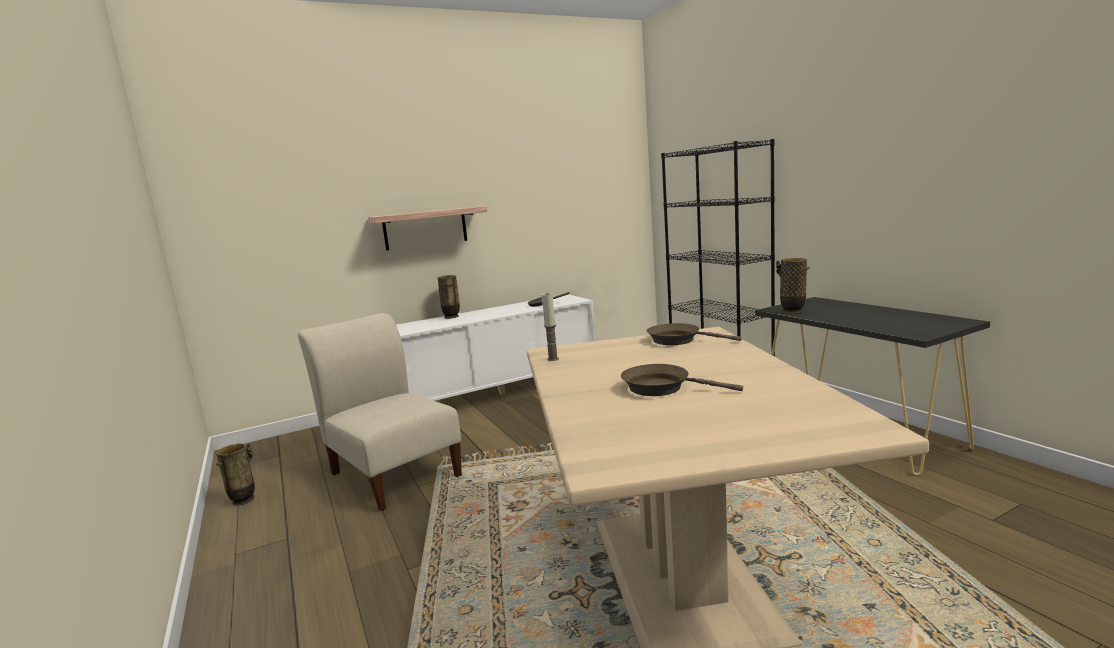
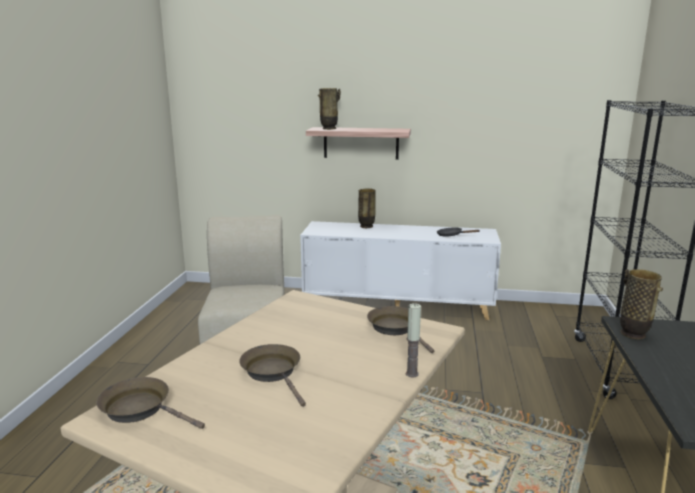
camera: 35 degrees right, 5 degrees up
(243, 500) = (159, 326): vase -> vase (329, 129)
(553, 359) = (282, 308): candle -> candle (412, 374)
(617, 447) = (140, 409): none -> brown frying pan

